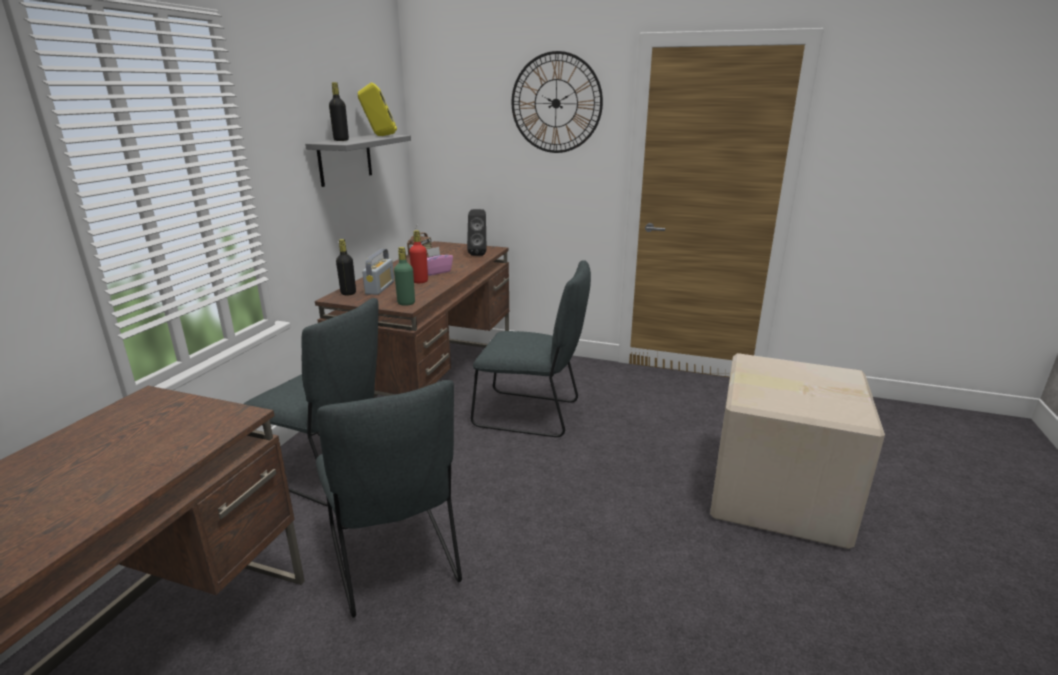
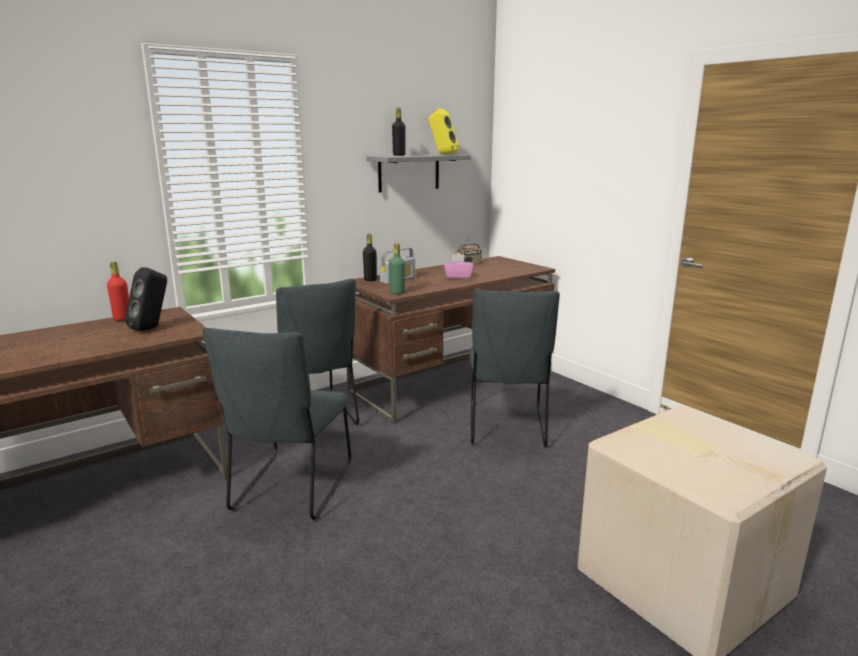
camera: 35 degrees right, 5 degrees down
(420, 281) = (434, 281): red bottle -> red bottle (122, 319)
(478, 254) = (517, 270): black speaker -> black speaker (152, 328)
(532, 414) = (506, 428): grey chair -> grey chair turned 45 degrees clockwise
(556, 103) = (609, 127): wall clock -> none

